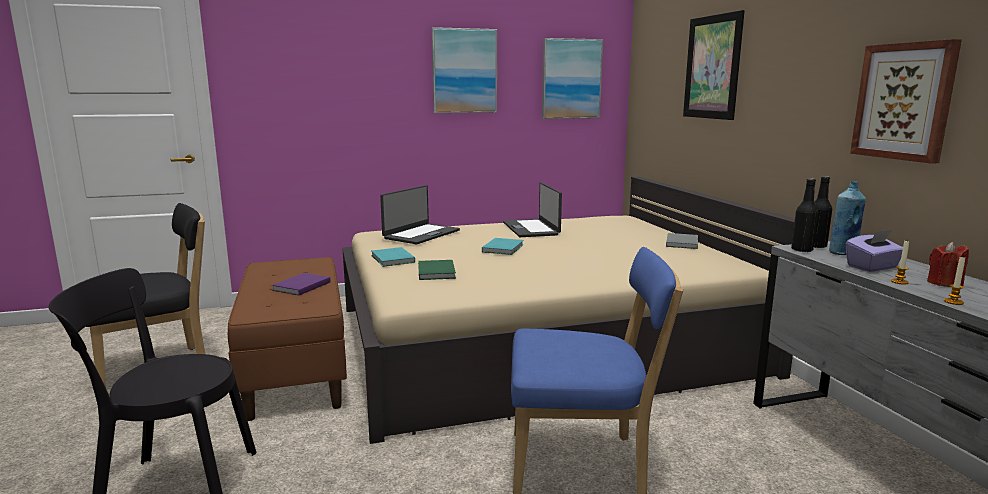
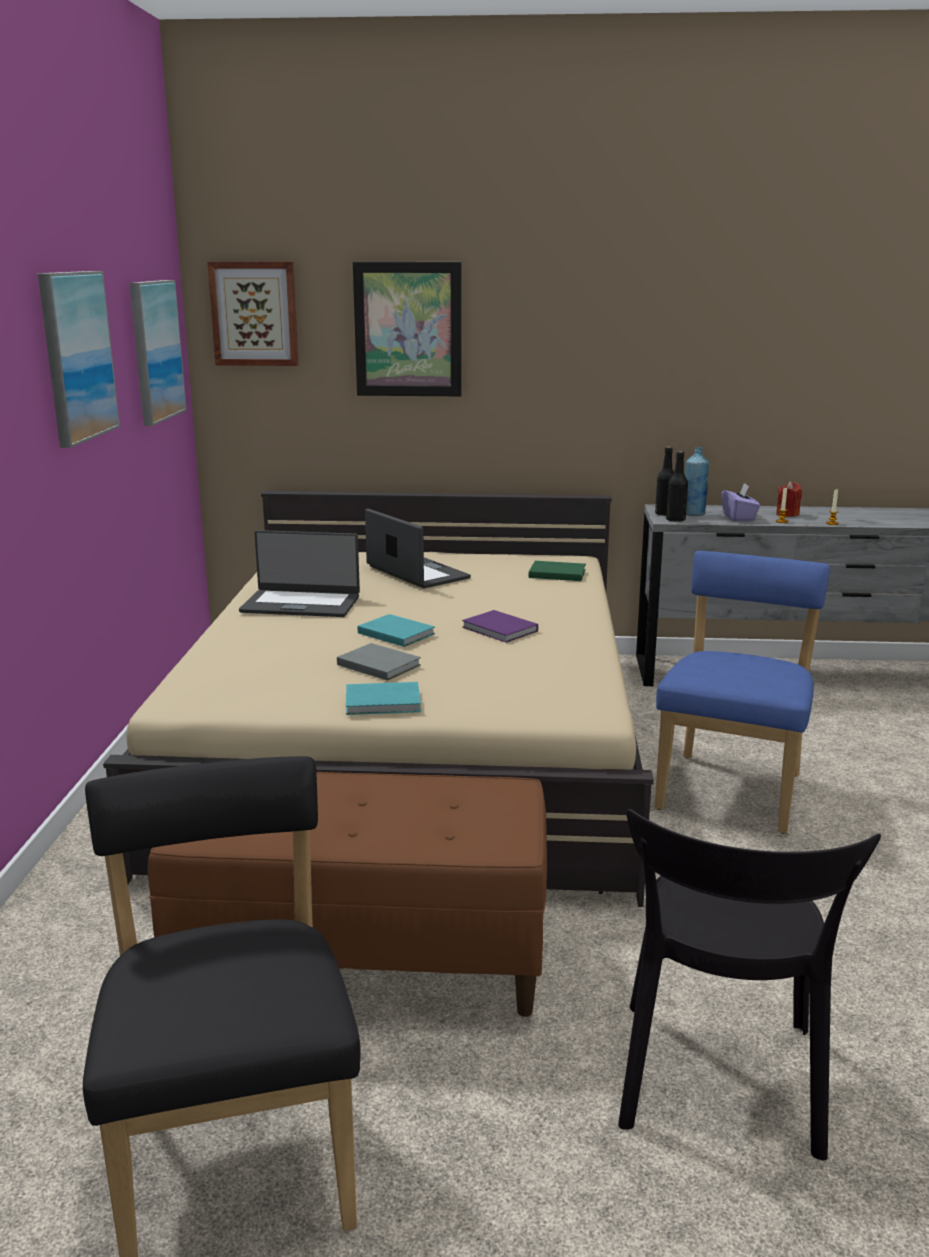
camera: 70 degrees left, 5 degrees up
(300, 286) = (380, 802): purple book -> purple book (500, 630)
(421, 234) = (254, 668): laptop -> laptop (416, 573)
(437, 271) = (479, 682): green book -> green book (556, 573)
(682, 243) = (458, 558): grey book -> grey book (378, 664)
(904, 101) = (692, 369): picture -> picture (254, 314)

